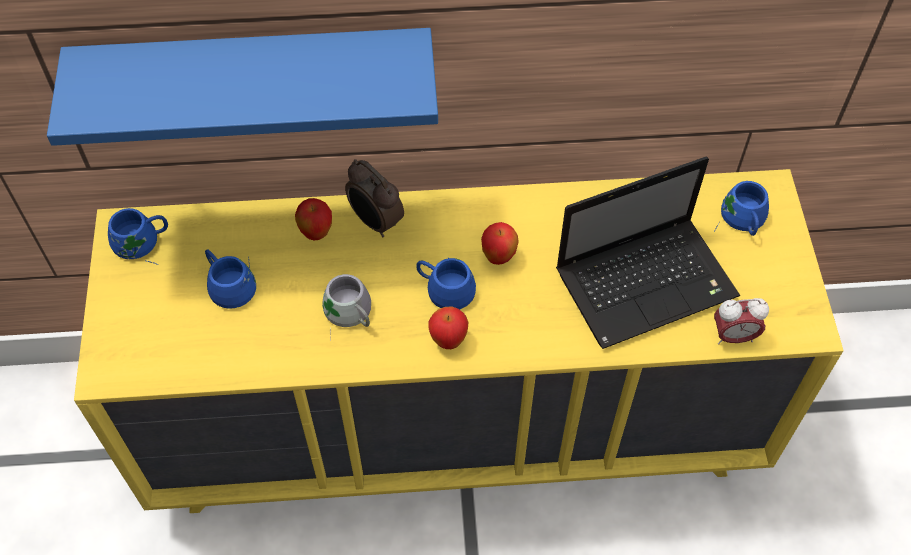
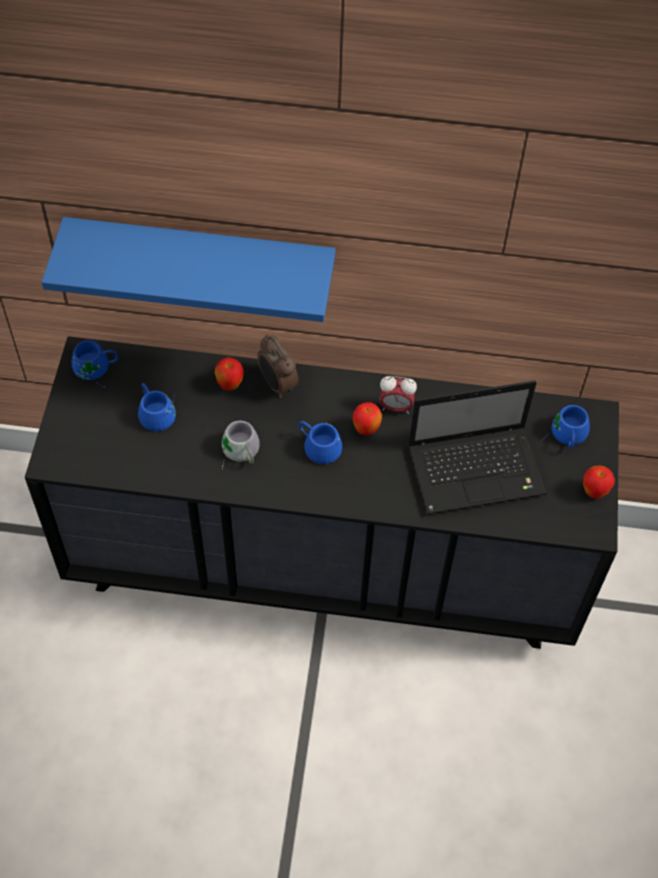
camera: 10 degrees right, 0 degrees up
(448, 340) = (311, 486): apple -> apple (594, 492)
(457, 425) = (326, 563): yellow dresser -> black dresser
(733, 336) = (533, 524): alarm clock -> alarm clock (395, 407)

